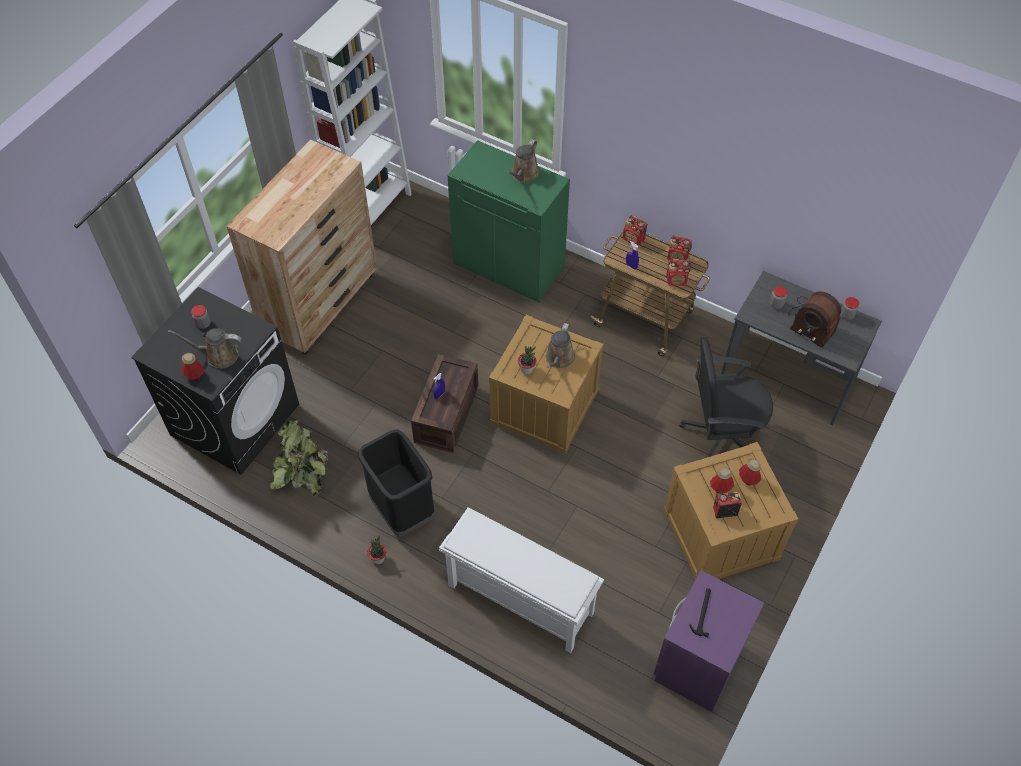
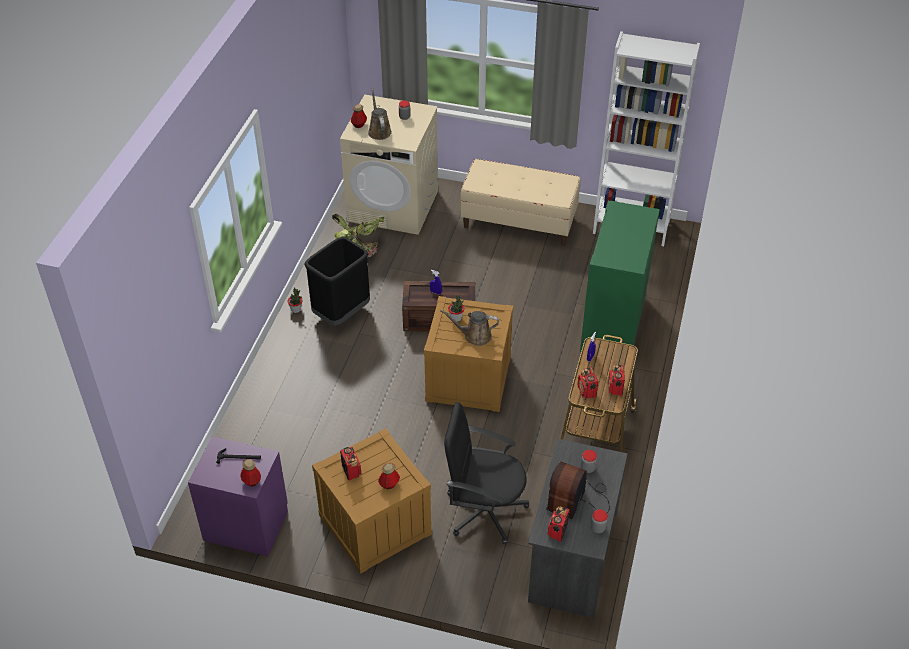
camera: 75 degrees right, 10 degrees down
(235, 419) = (393, 206): black washing machine -> beige washing machine
(320, 303) = (519, 222): brown dresser -> beige bench
(518, 599) = (279, 397): white shoe rack -> none
(524, 175) = (633, 244): brown watering can -> none
(634, 239) = (623, 353): radio -> radio (557, 531)
(720, 487) = (374, 465): bottle -> bottle (251, 481)
(721, 434) = (484, 510): black office chair -> black office chair turned 60 degrees counterclockwise

